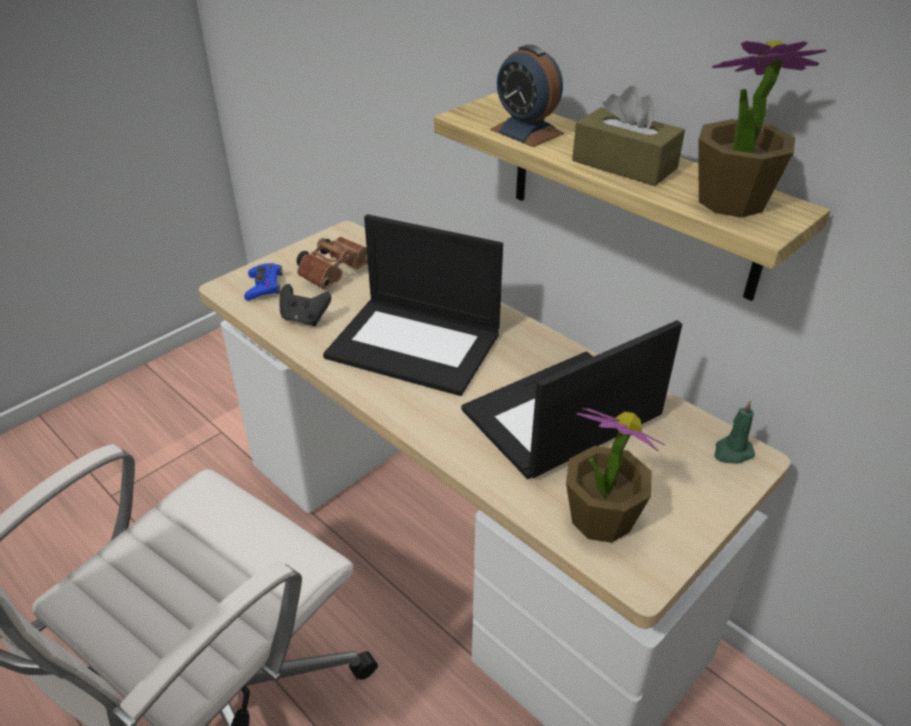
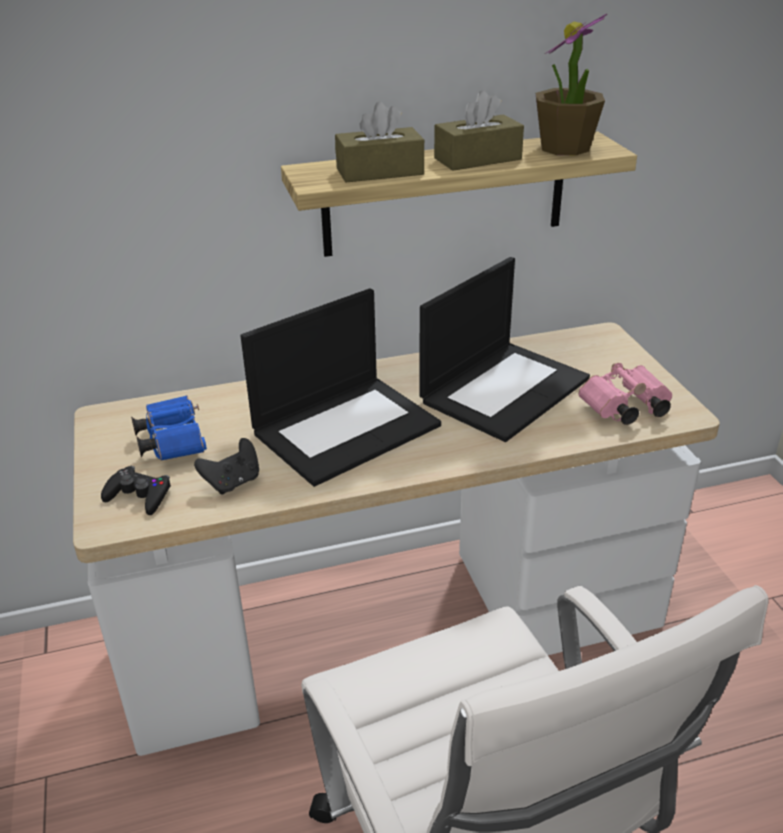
camera: 60 degrees left, 5 degrees down
(264, 286) = (139, 496): blue game controller -> black game controller
(336, 272) = (172, 441): brown binoculars -> blue binoculars
(526, 131) = (380, 171): alarm clock -> brown tissue box
(560, 416) = (504, 389): laptop -> laptop turned 135 degrees counterclockwise
(600, 518) = (623, 410): potted plant -> pink binoculars
(732, 452) = (593, 338): green candle -> none

